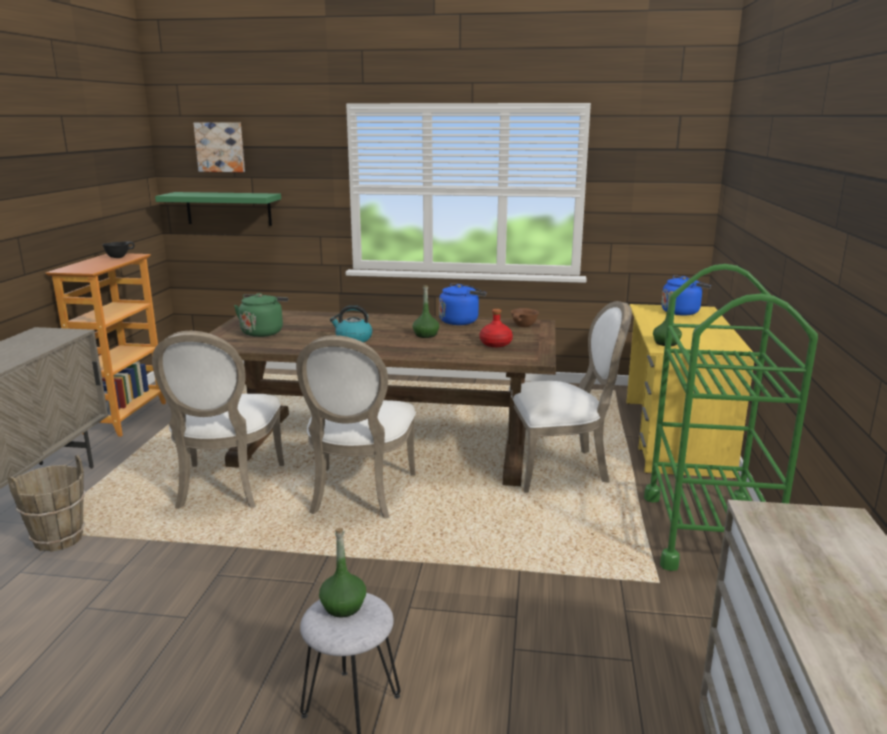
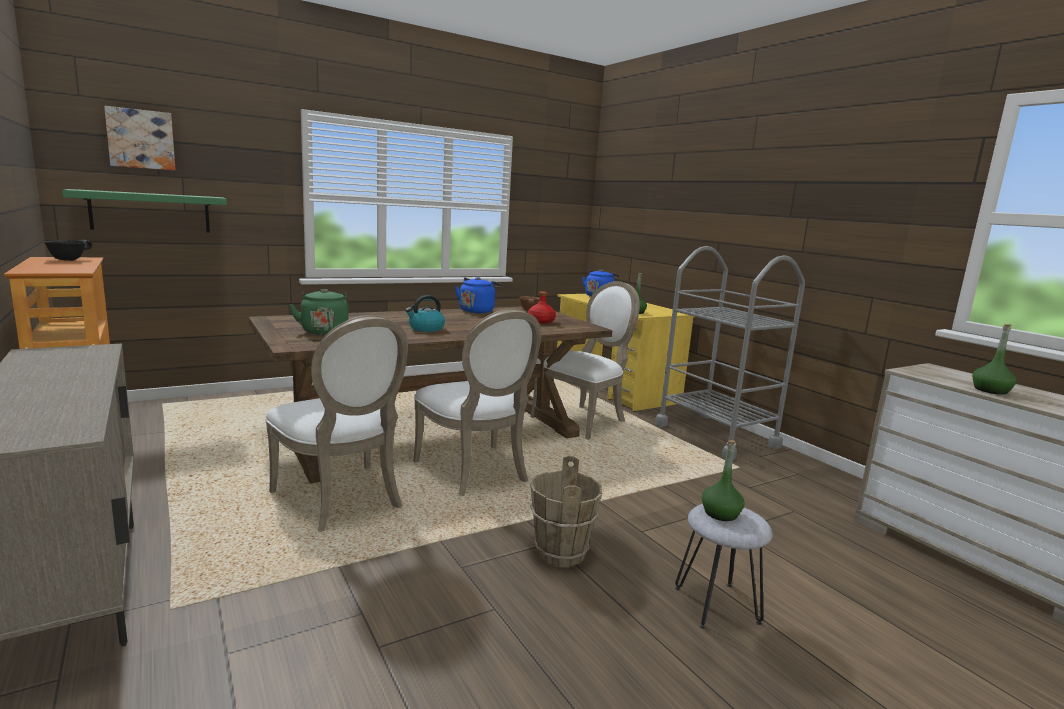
camera: 40 degrees left, 5 degrees down
(58, 539) = (219, 605): brown bucket -> brown bucket (560, 553)
(425, 335) = (476, 321): green bottle -> green bottle (990, 390)
(707, 533) = (716, 435): green cart -> grey cart

